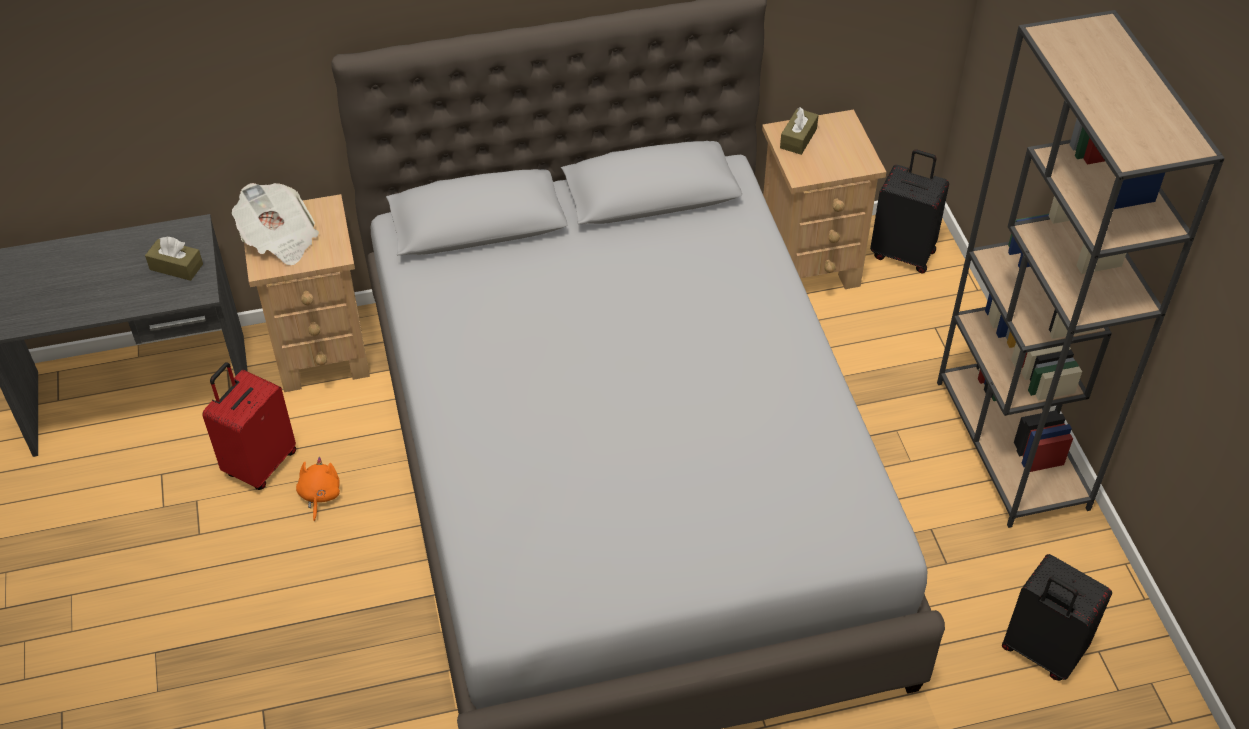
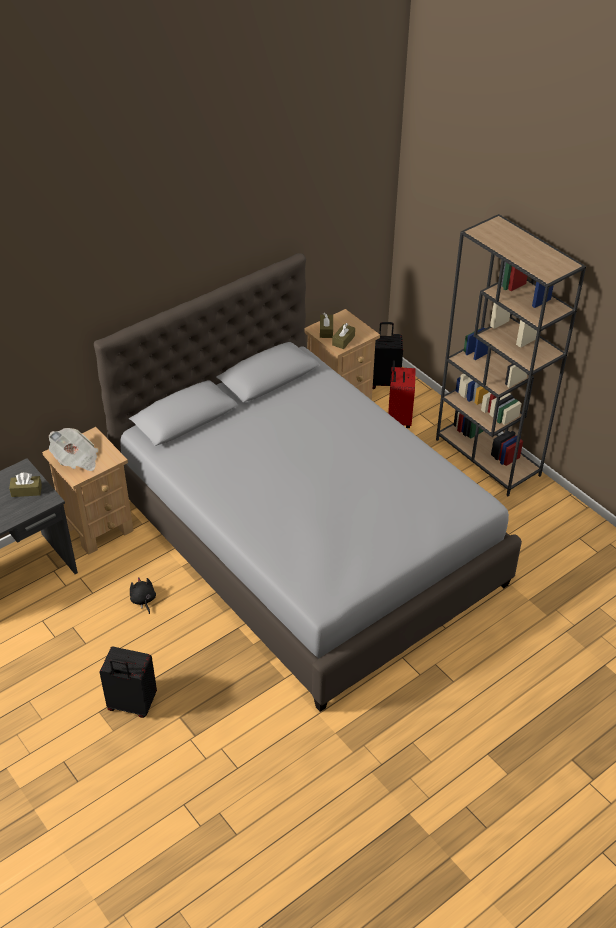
camera: 25 degrees left, 5 degrees down
(260, 464) = (98, 596): red suitcase -> red suitcase (398, 419)
(319, 495) = (143, 600): orange plush toy -> black plush toy
(816, 165) = (343, 340): none -> brown tissue box
(1041, 652) = (554, 547): black suitcase -> black suitcase (131, 704)

